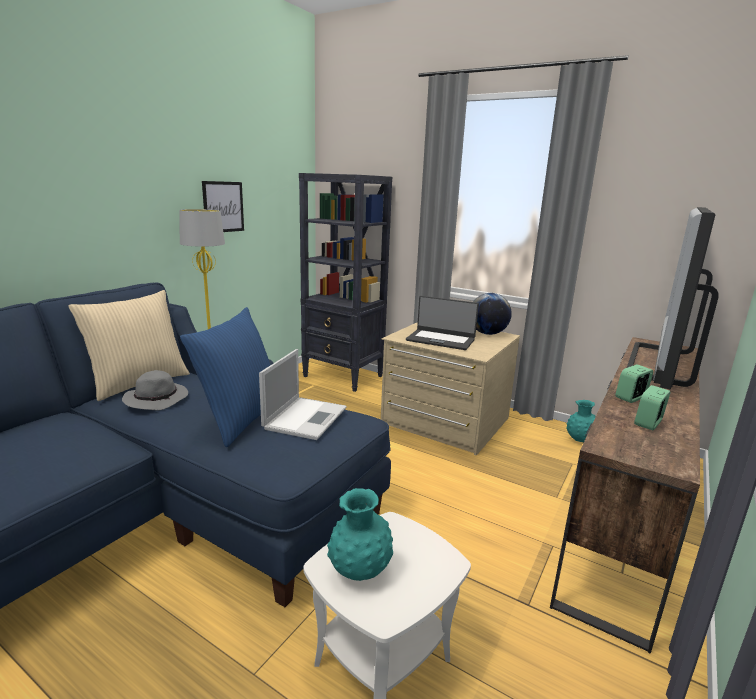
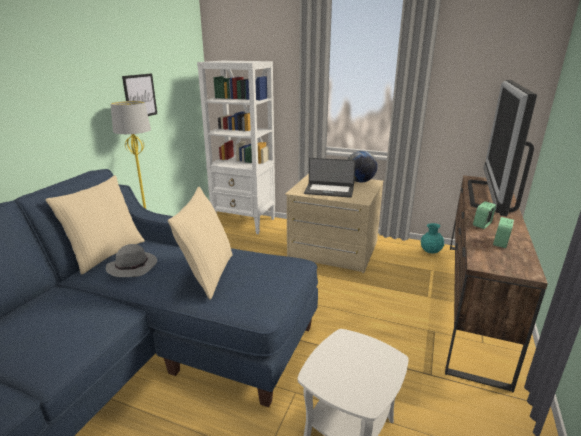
camera: 10 degrees left, 5 degrees up
(240, 419) = (207, 274): blue pillow -> beige pillow
(306, 417) = (258, 267): laptop -> none
(343, 376) = (244, 222): black bookcase -> white bookcase
(359, 571) = (338, 375): turquoise vase -> none

